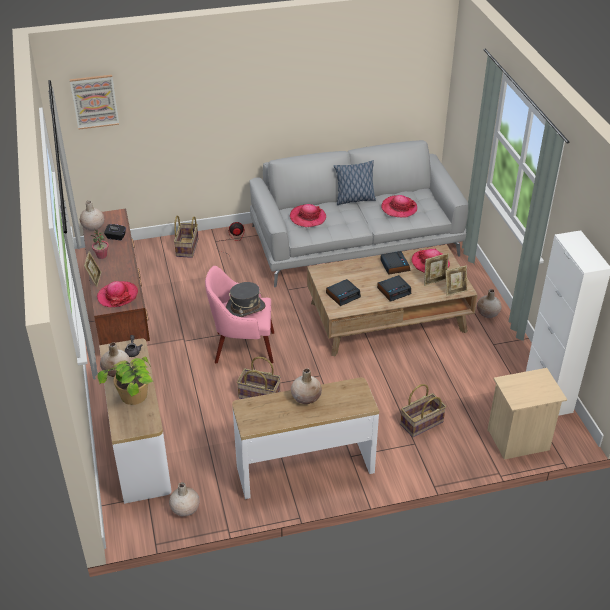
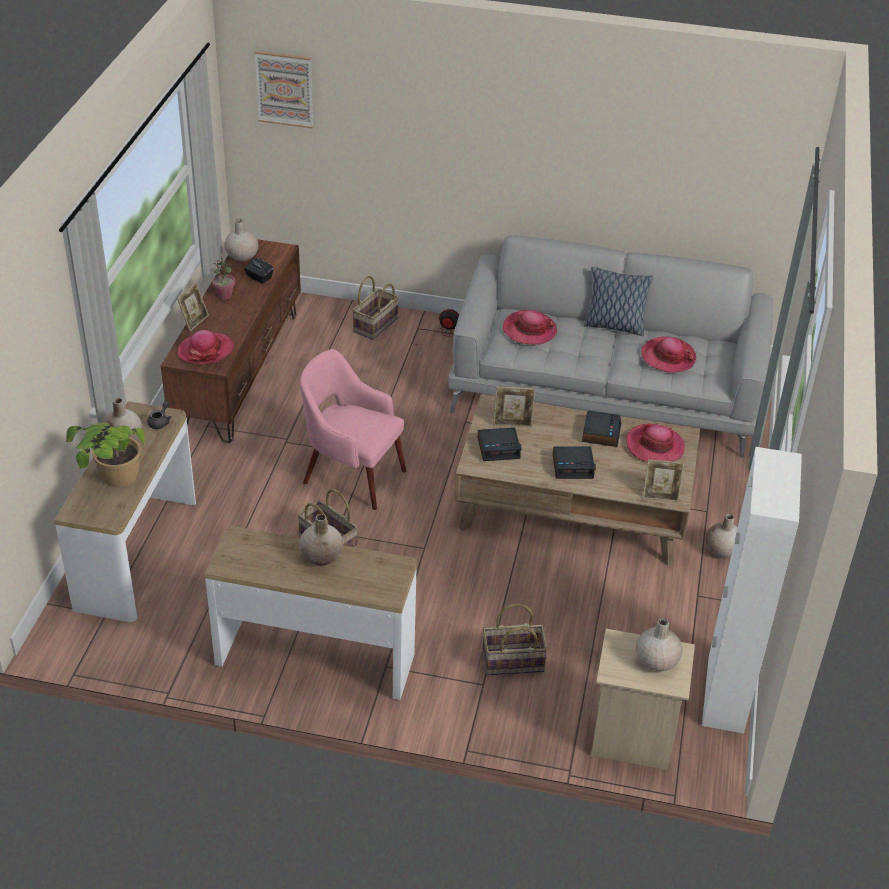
camera: 25 degrees right, 0 degrees up
(185, 508) = (136, 647): beige vase -> beige vase (656, 660)
(245, 308) = (358, 421): grey hat -> none
(435, 281) = (641, 473): picture frame -> picture frame (512, 424)

